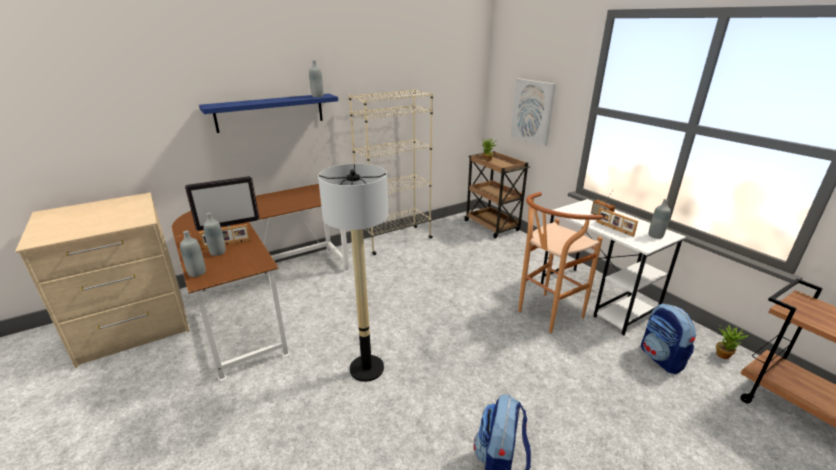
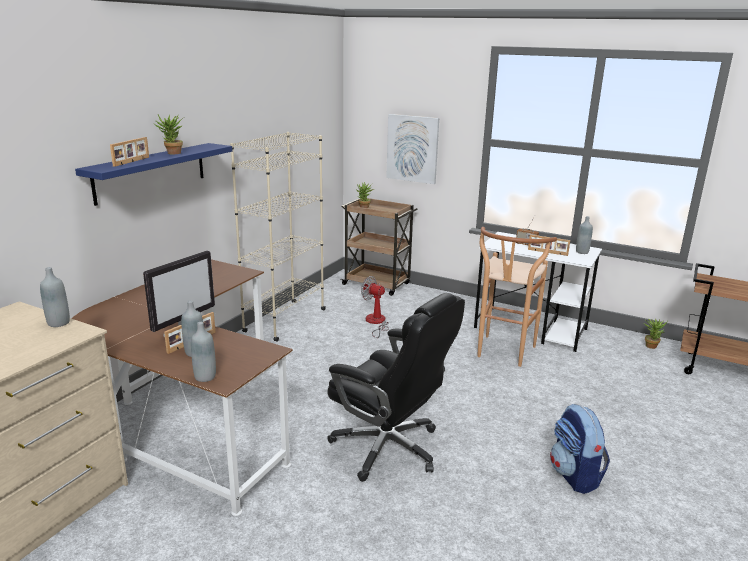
camera: 30 degrees left, 5 degrees down
(242, 102) = (132, 161): none -> picture frame
(282, 99) = (172, 153): none -> potted plant
(317, 96) = (206, 147): grey bottle -> grey bottle (58, 323)
(366, 369) = (389, 448): floor lamp -> black office chair
(460, 258) = (376, 323): none -> fan
(661, 359) = (615, 361): backpack -> none

